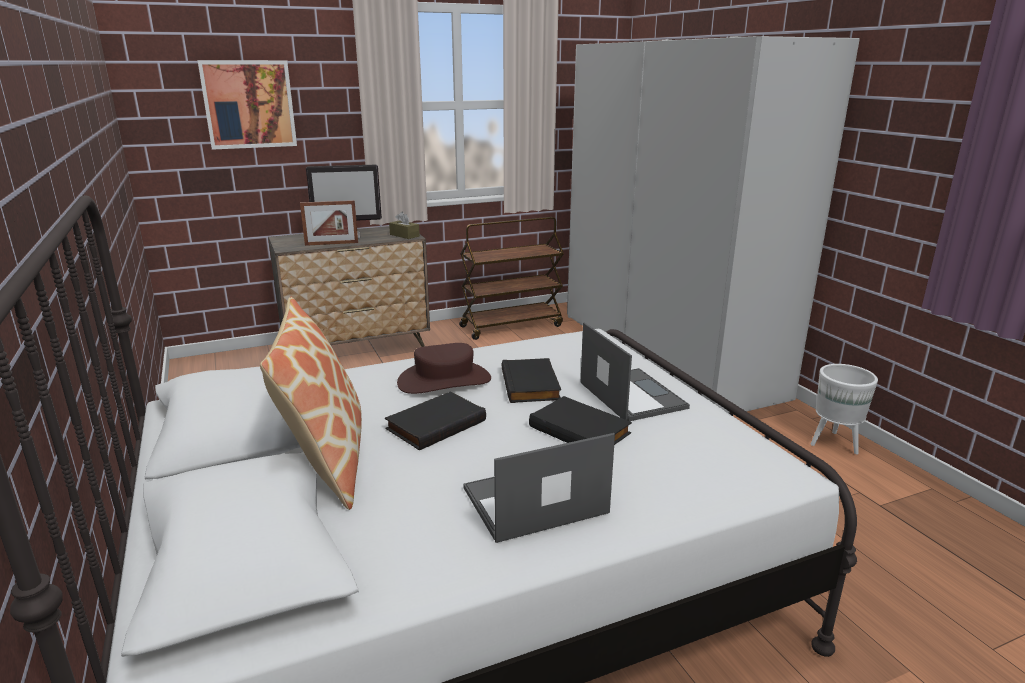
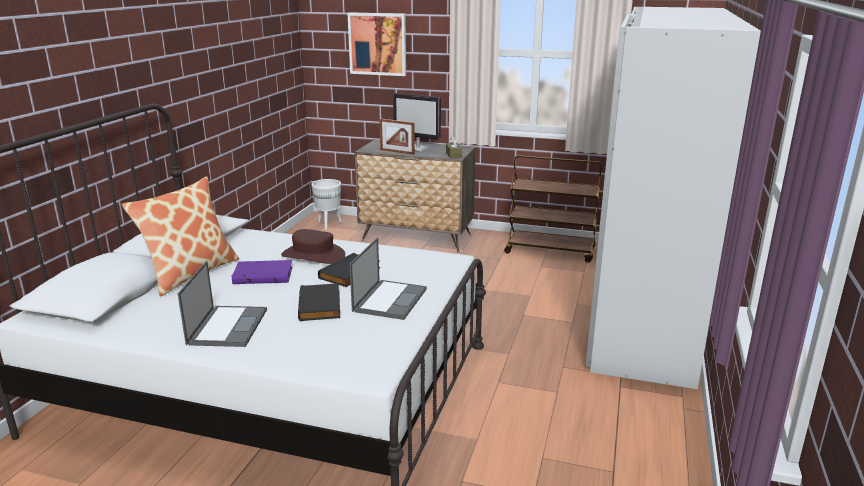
camera: 40 degrees right, 0 degrees up
(435, 424) = (264, 275): black book -> purple book
(533, 501) = (228, 326): laptop -> laptop turned 75 degrees clockwise
(833, 443) = (663, 432): white planter -> white planter (328, 224)

